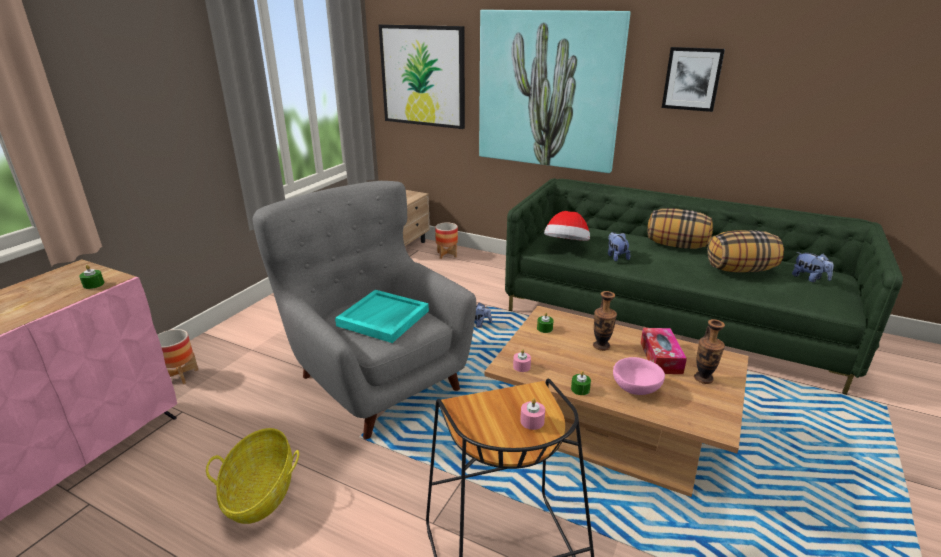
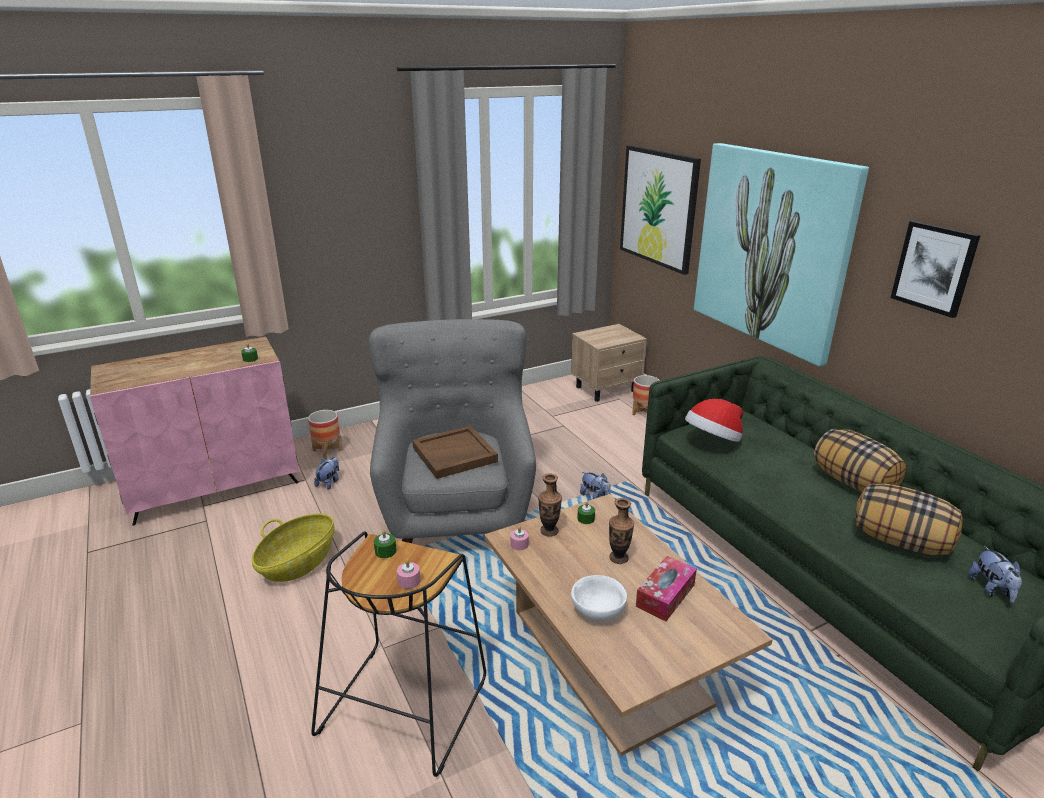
camera: 35 degrees right, 0 degrees up
(383, 319) = (454, 455): turquoise tray -> brown tray
(580, 389) = (544, 587): green candle -> green candle (385, 551)
(616, 257) = (757, 472): plush toy -> plush toy (329, 482)
(636, 388) = (598, 611): pink bowl -> white bowl
(703, 378) = (682, 635): vase -> vase (549, 531)

